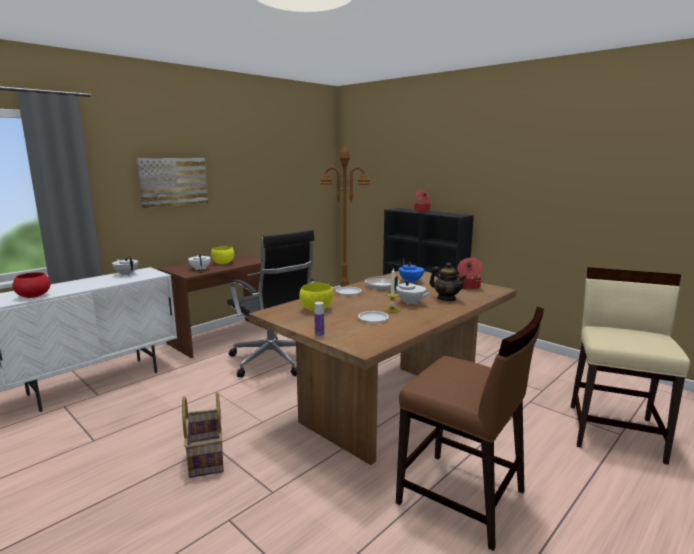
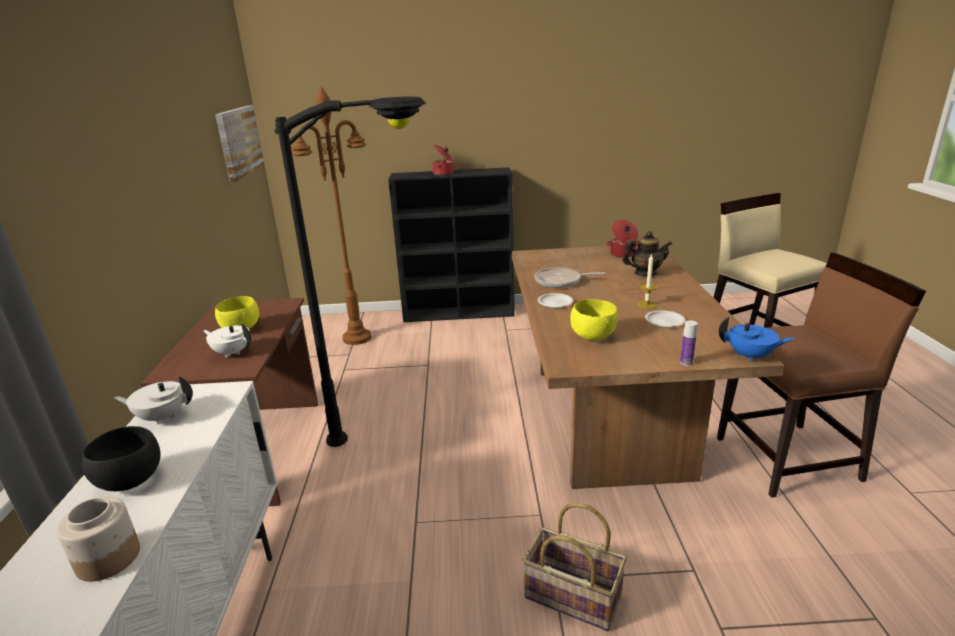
camera: 45 degrees left, 10 degrees up
(33, 296) = (107, 559): red bowl -> jar
(80, 284) = (130, 480): none -> black bowl
(173, 181) = (110, 200): picture -> picture (239, 142)
(273, 361) = (402, 442): black office chair -> black floor lamp
(410, 282) = (565, 266): blue teapot -> blue teapot (750, 356)
(410, 303) = (637, 290): white teapot -> none

